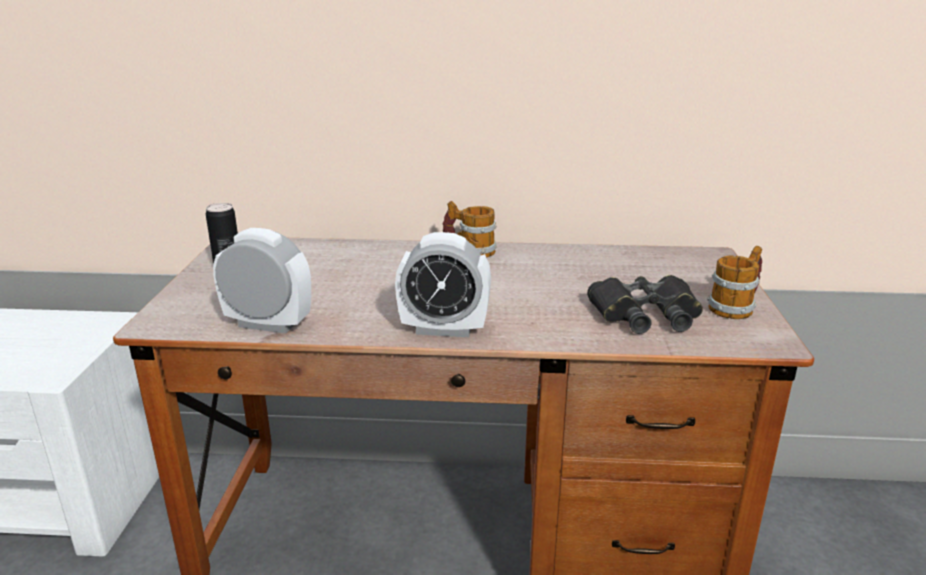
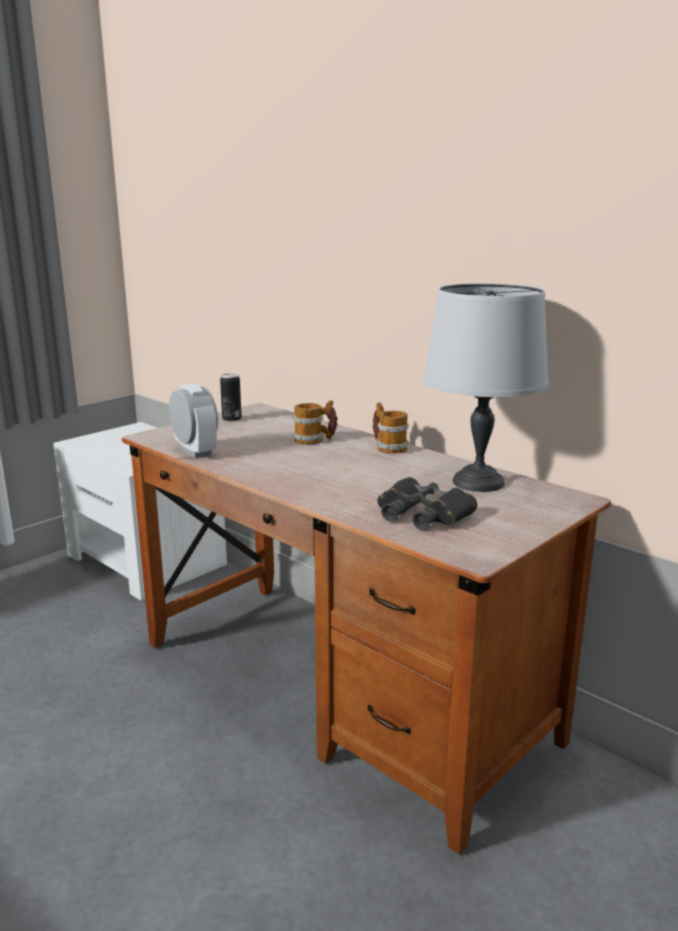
camera: 40 degrees right, 5 degrees down
(444, 329) = (277, 481): alarm clock -> none
(615, 263) = (477, 481): none -> grey table lamp
(735, 307) = (504, 532): mug -> mug (315, 440)

